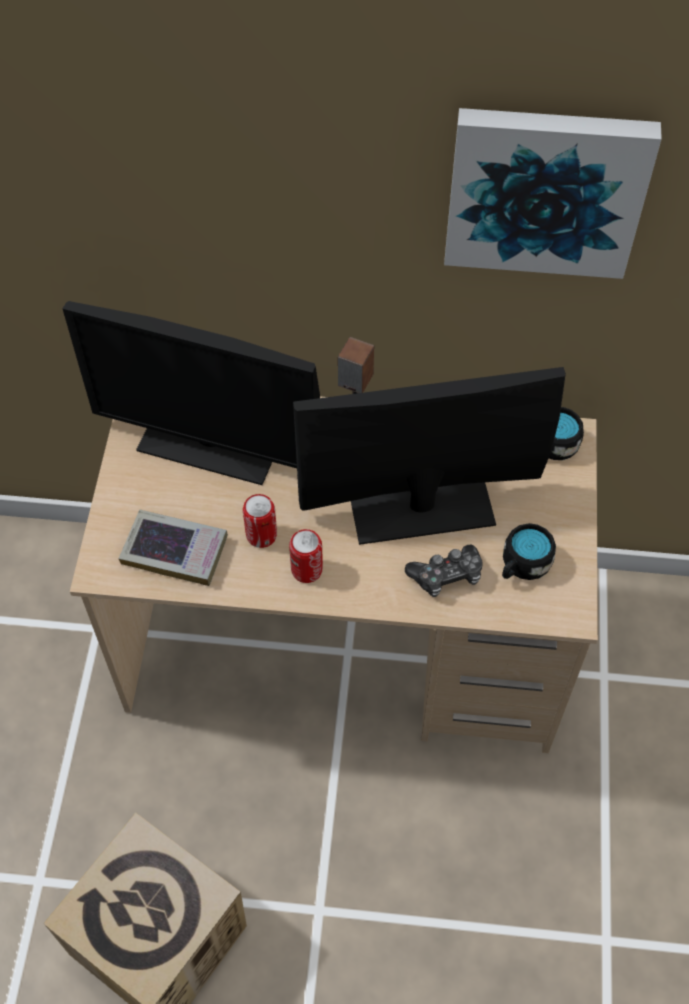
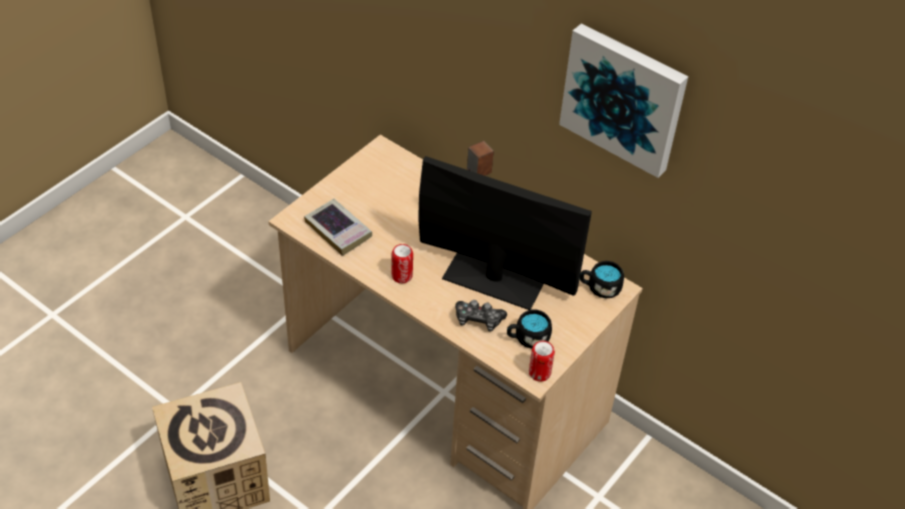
camera: 30 degrees right, 10 degrees down
(209, 444) = (401, 188): monitor -> none
(261, 535) = (391, 246): can -> can (539, 373)

